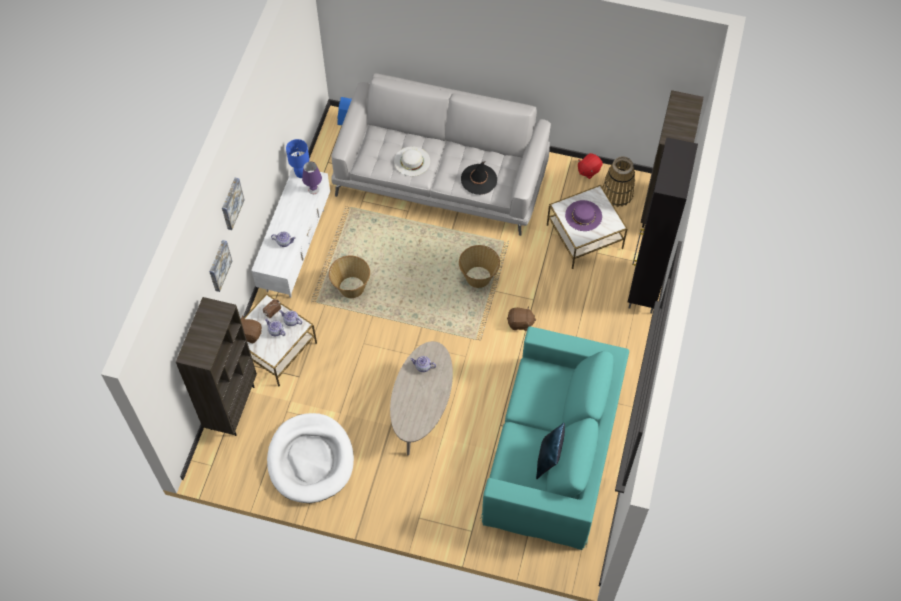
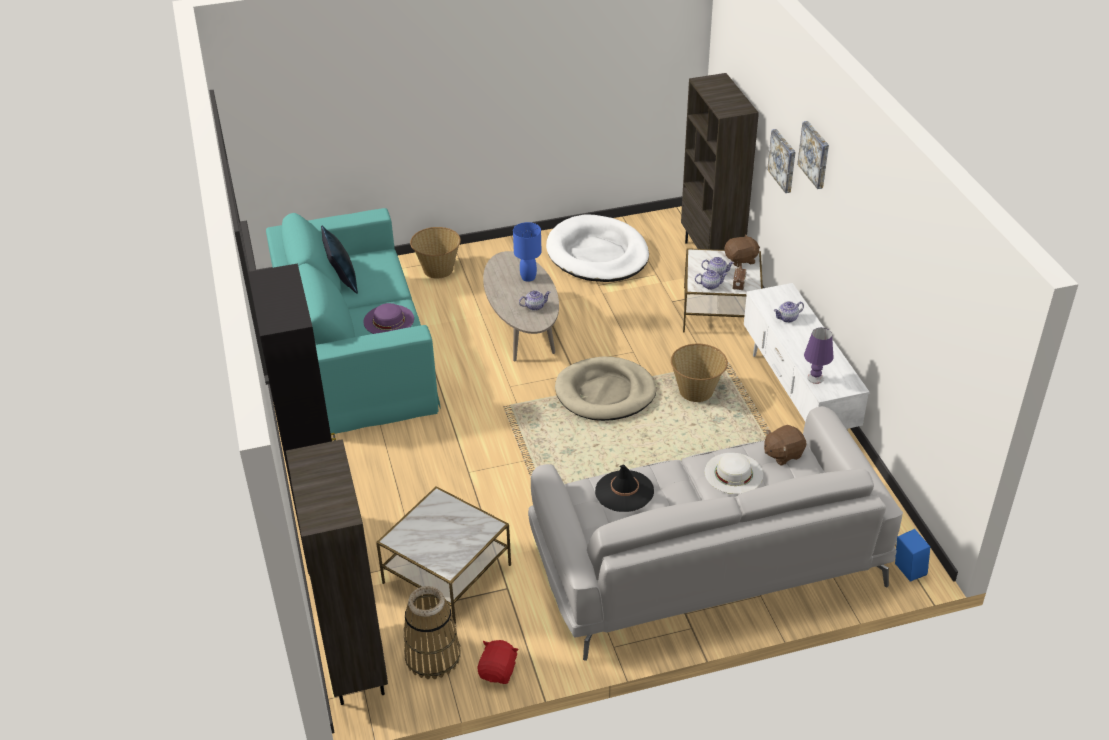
camera: 150 degrees right, 20 degrees down
(301, 174) = (849, 387): blue table lamp -> blue table lamp (528, 277)
(408, 317) = (605, 393): none -> beige dog bed
(478, 277) = (555, 465): basket -> basket (437, 270)
(520, 323) = (468, 441): brown plush toy -> brown plush toy (782, 454)
(583, 215) = (449, 530): purple hat -> purple hat (388, 320)

